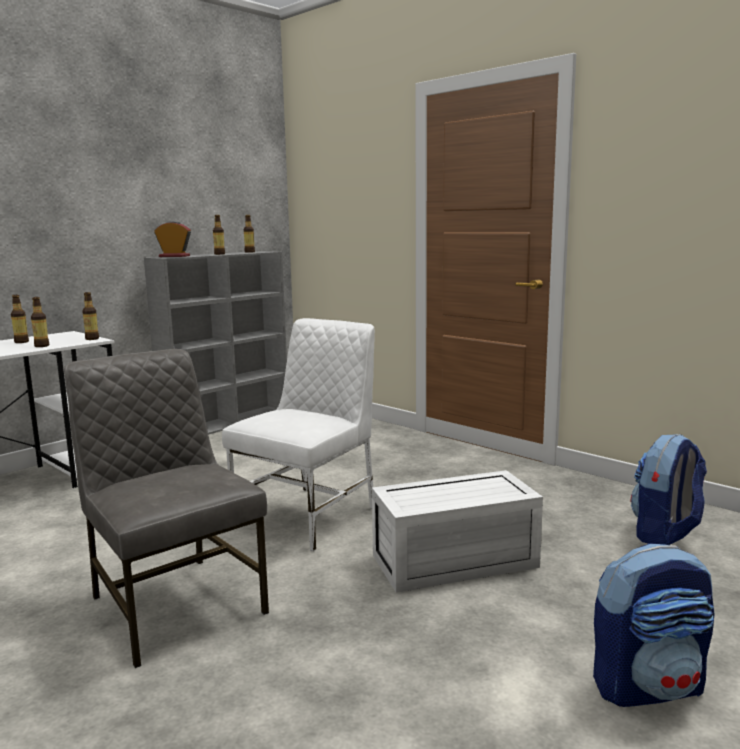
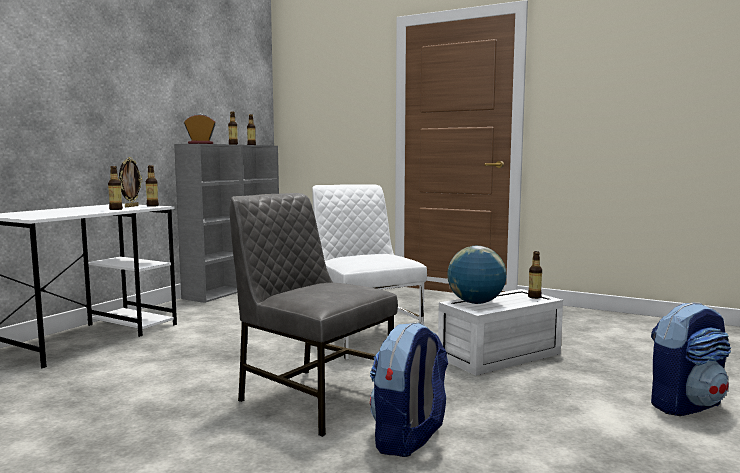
camera: 15 degrees left, 5 degrees down
(21, 342) = (89, 208): bottle -> bottle (534, 297)
(69, 339) = (131, 206): none -> picture frame
(309, 515) = (364, 339): white chair -> white chair turned 45 degrees counterclockwise
(417, 493) = (475, 303): none -> globe
(665, 534) = (623, 330): backpack -> backpack (409, 439)

